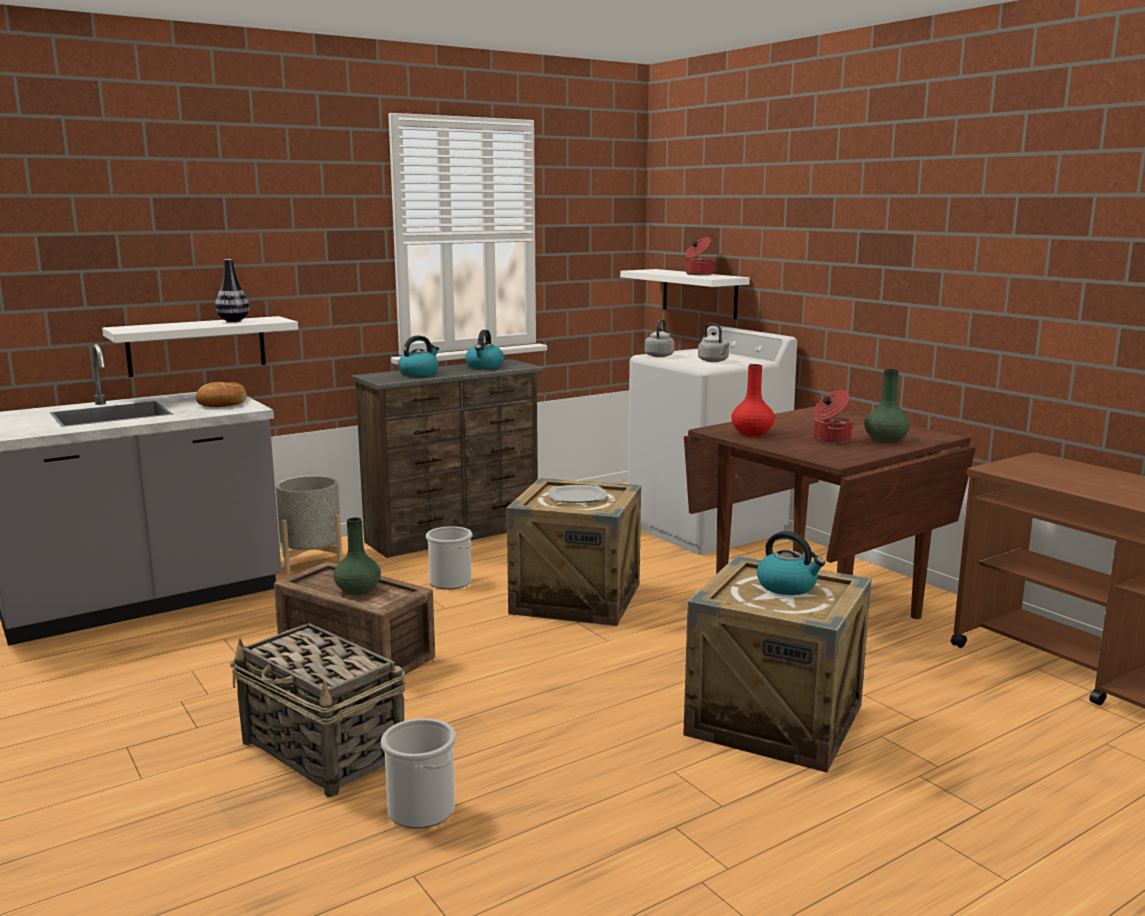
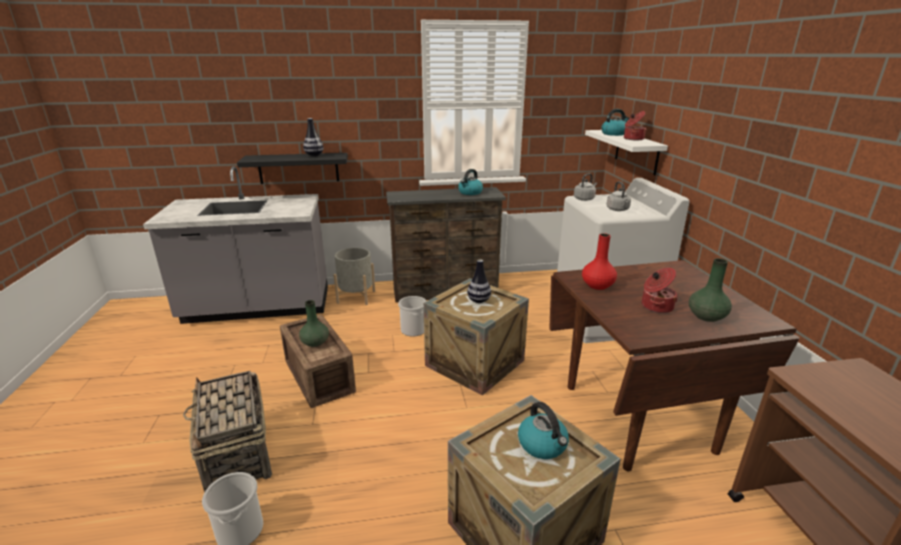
camera: 25 degrees right, 10 degrees up
(197, 346) = (298, 168): white shelf -> black shelf
(221, 403) = (293, 207): bread -> none
(419, 373) = (424, 195): kettle -> kettle (614, 134)
(578, 497) = (479, 301): plate -> vase

